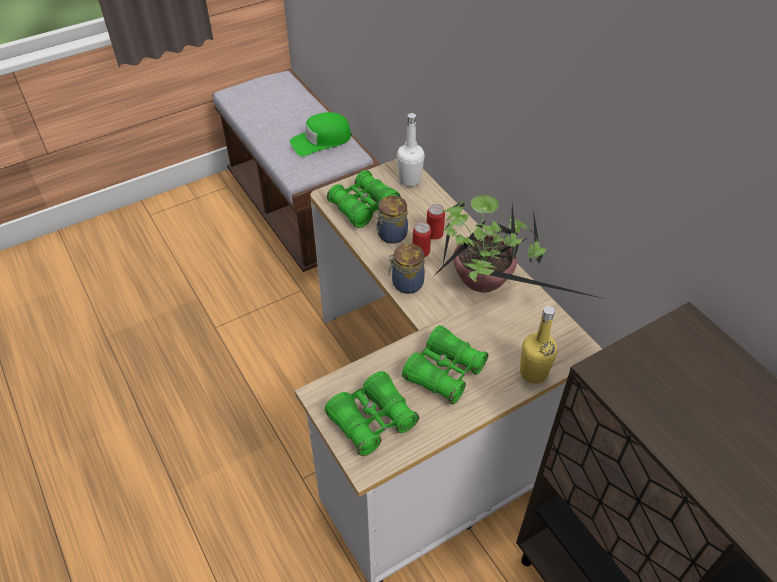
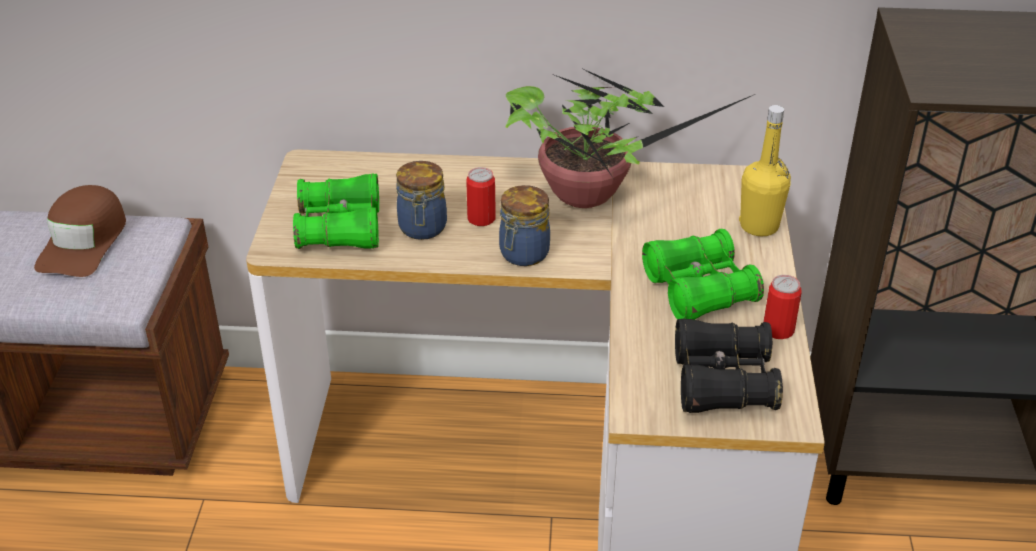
camera: 55 degrees left, 10 degrees down
(321, 140) = (84, 242): green cap -> brown cap
(372, 420) = (723, 382): green binoculars -> black binoculars
(409, 180) = (340, 169): white bottle -> none
(434, 234) = (462, 194): can -> can (778, 330)

